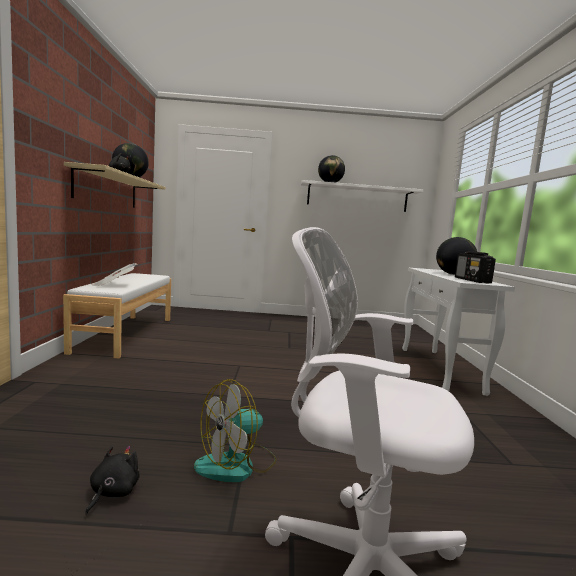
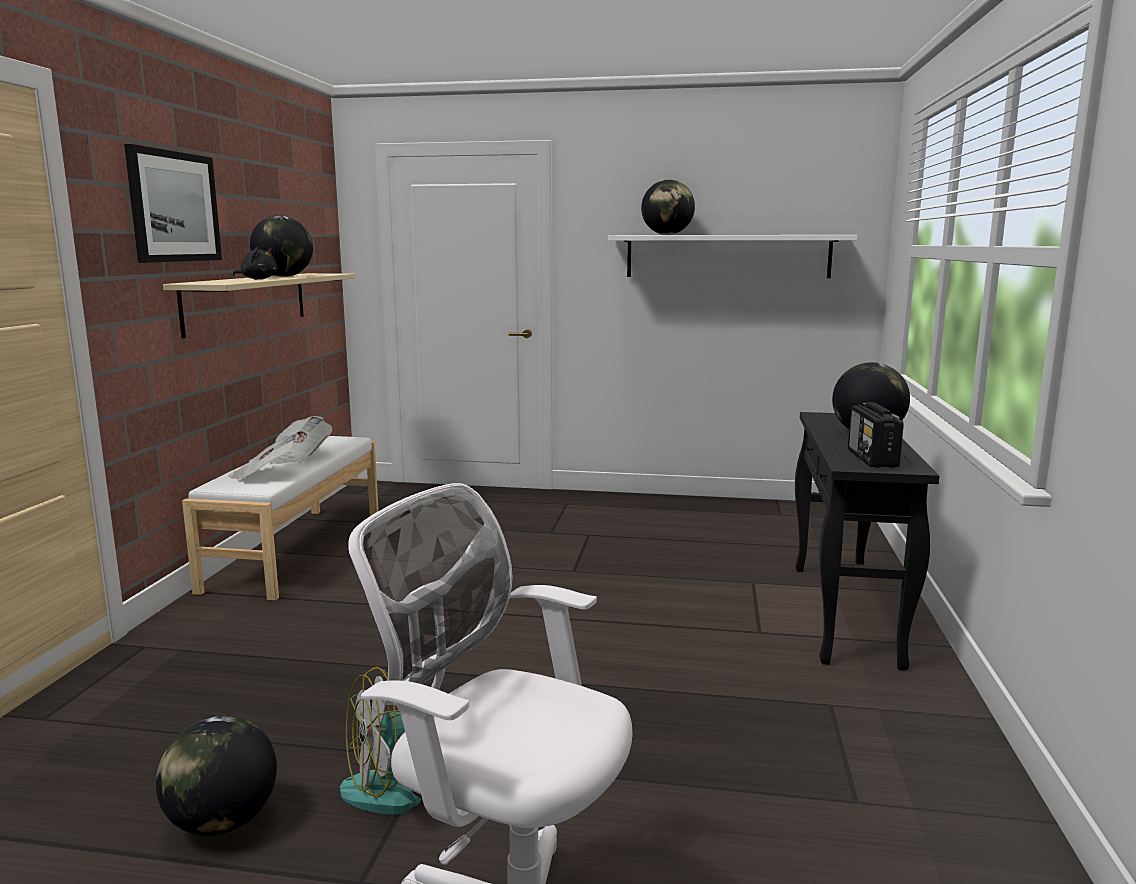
camera: 10 degrees right, 5 degrees up
(74, 119) = (174, 207): none -> picture
(112, 492) = (223, 822): black plush toy -> globe
(132, 280) = (300, 457): none -> newspaper
(439, 369) = (845, 614): white console table -> black console table

